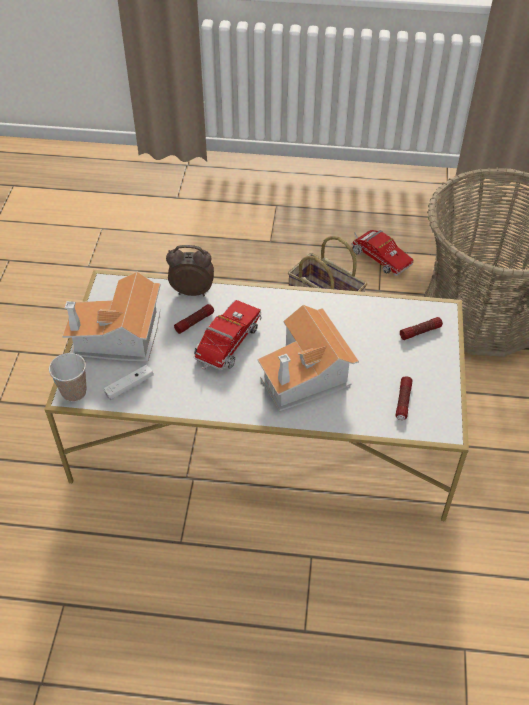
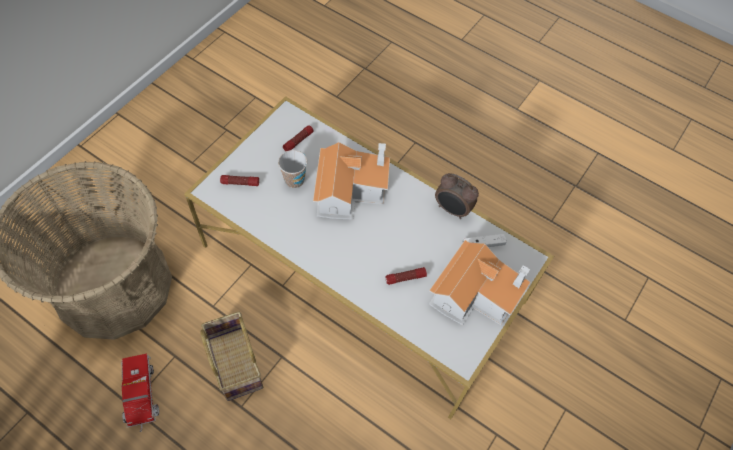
camera: 155 degrees left, 10 degrees up
(74, 392) = (527, 259): cup -> cup (294, 180)
(192, 291) = (390, 312): alarm clock -> alarm clock (452, 210)
(227, 346) = (392, 242): toy truck -> none

